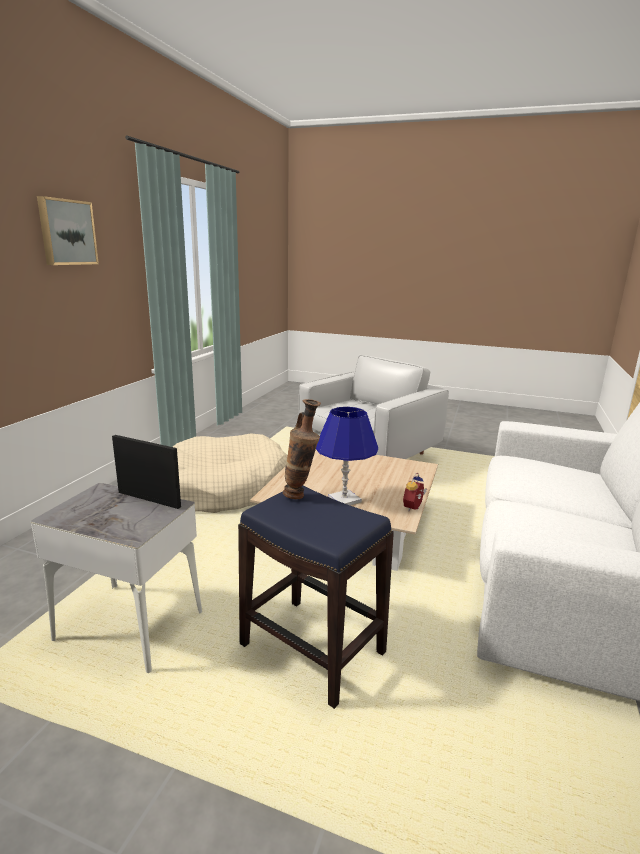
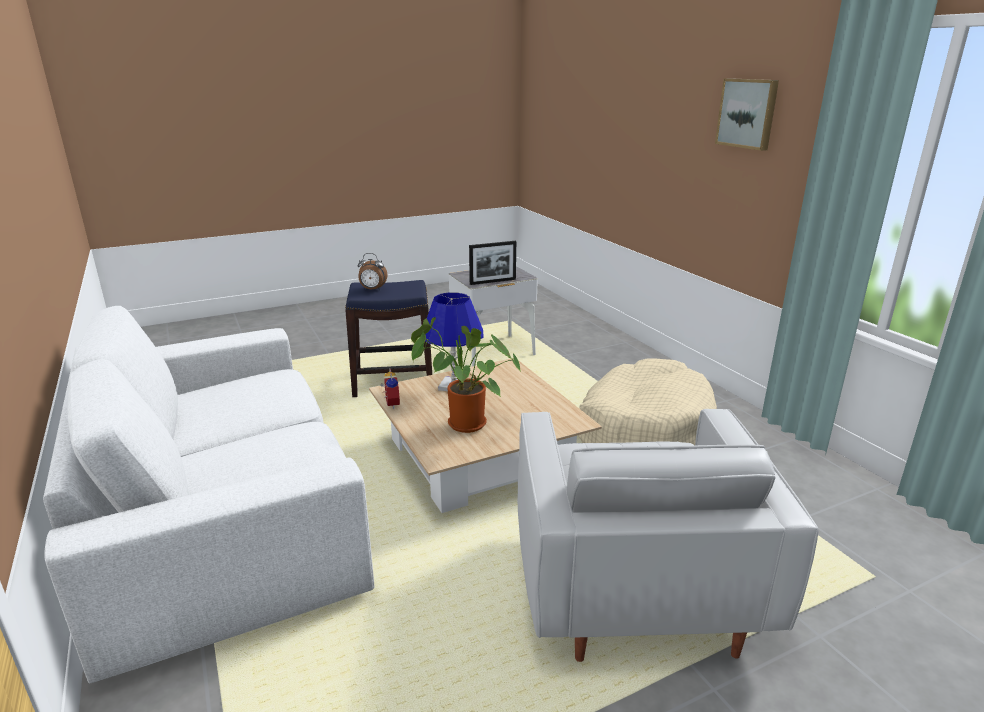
camera: 135 degrees right, 5 degrees up
(300, 496) = (409, 291): vase -> none
(336, 519) = (372, 290): none -> alarm clock
(383, 474) = (462, 425): none -> potted plant

